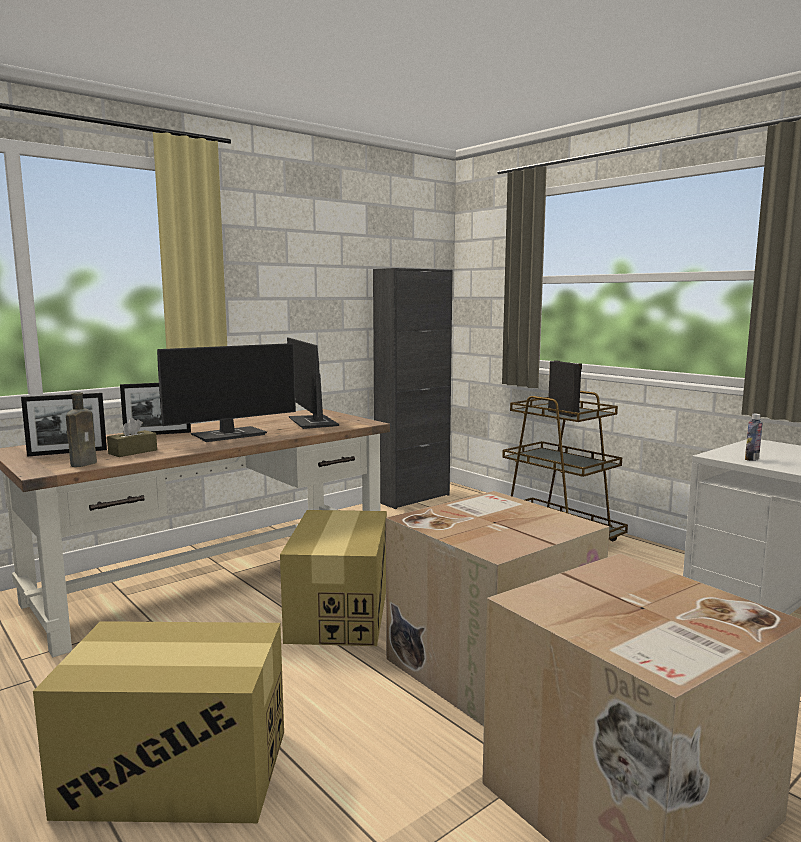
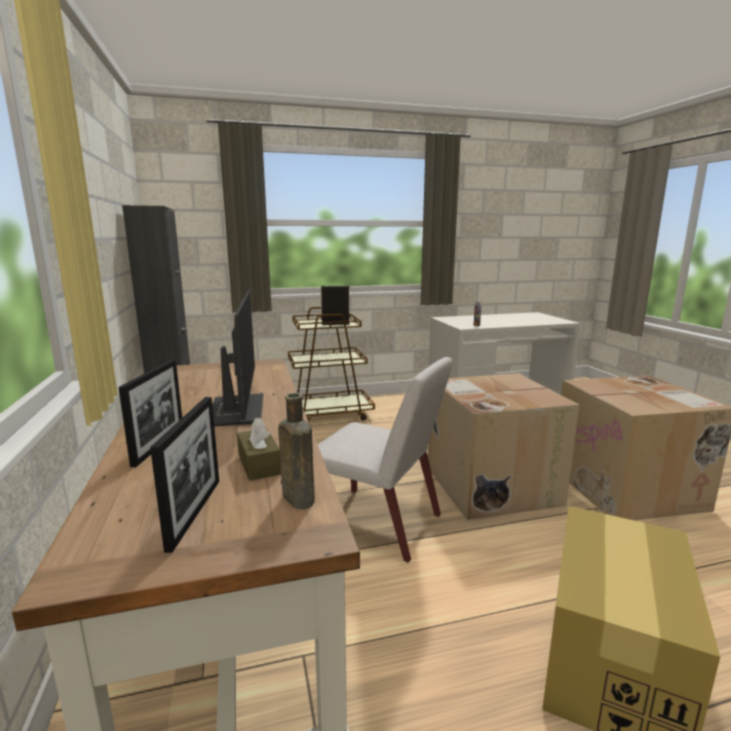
camera: 65 degrees left, 5 degrees up
(314, 423) = (234, 376): monitor -> none
(339, 612) = (379, 523): cardboard box -> white chair

